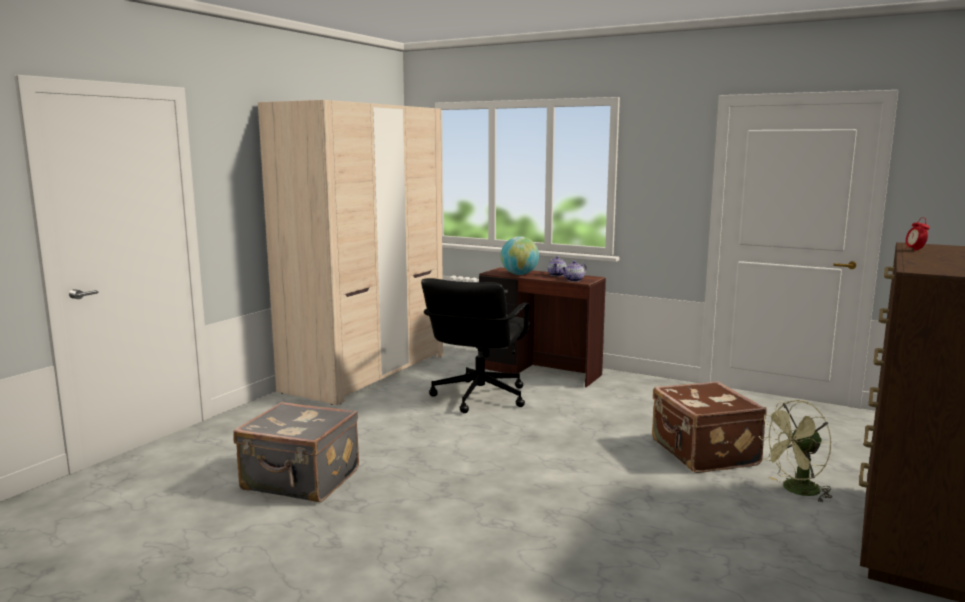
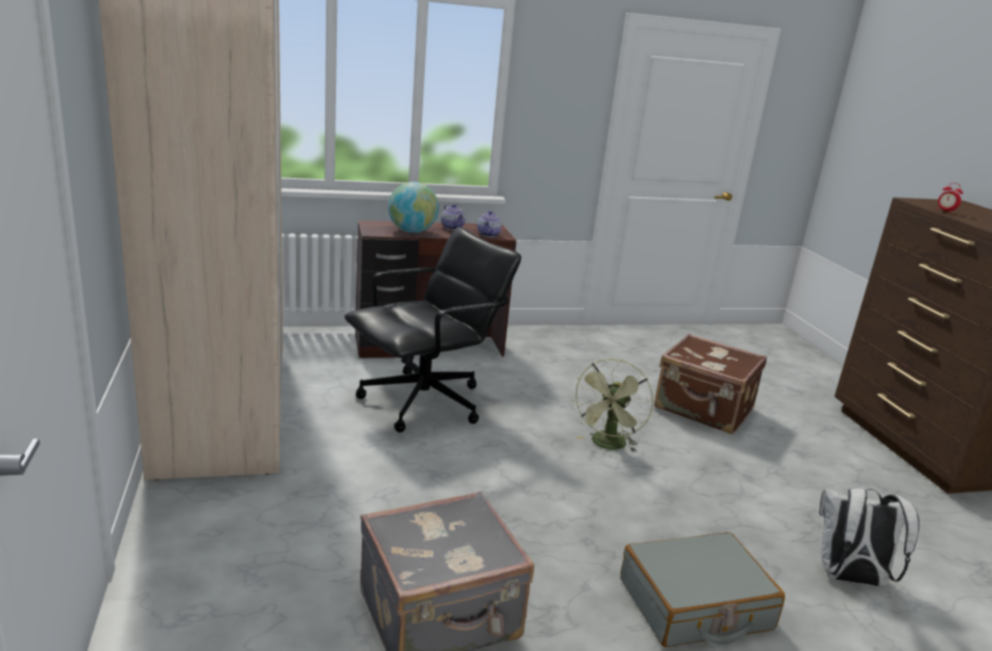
camera: 45 degrees left, 10 degrees up
(449, 535) = (695, 605): none -> grey suitcase
(478, 397) = (425, 402): black office chair -> black office chair turned 105 degrees counterclockwise
(606, 574) = (849, 578): none -> white backpack
(796, 491) = (806, 427): green fan -> green fan (607, 445)

